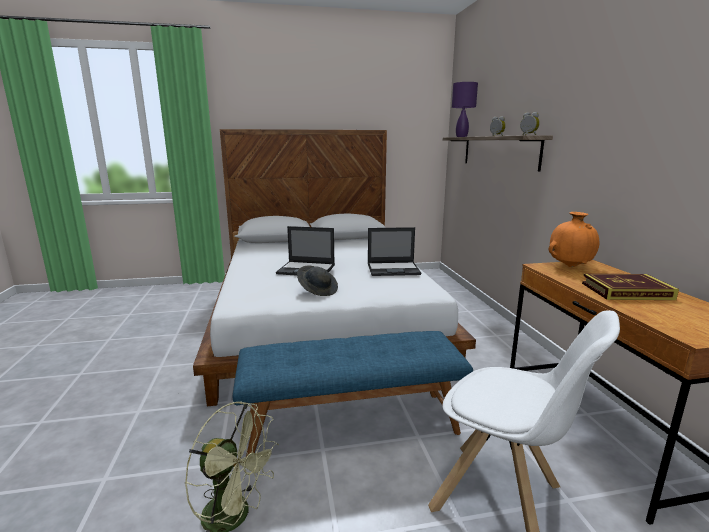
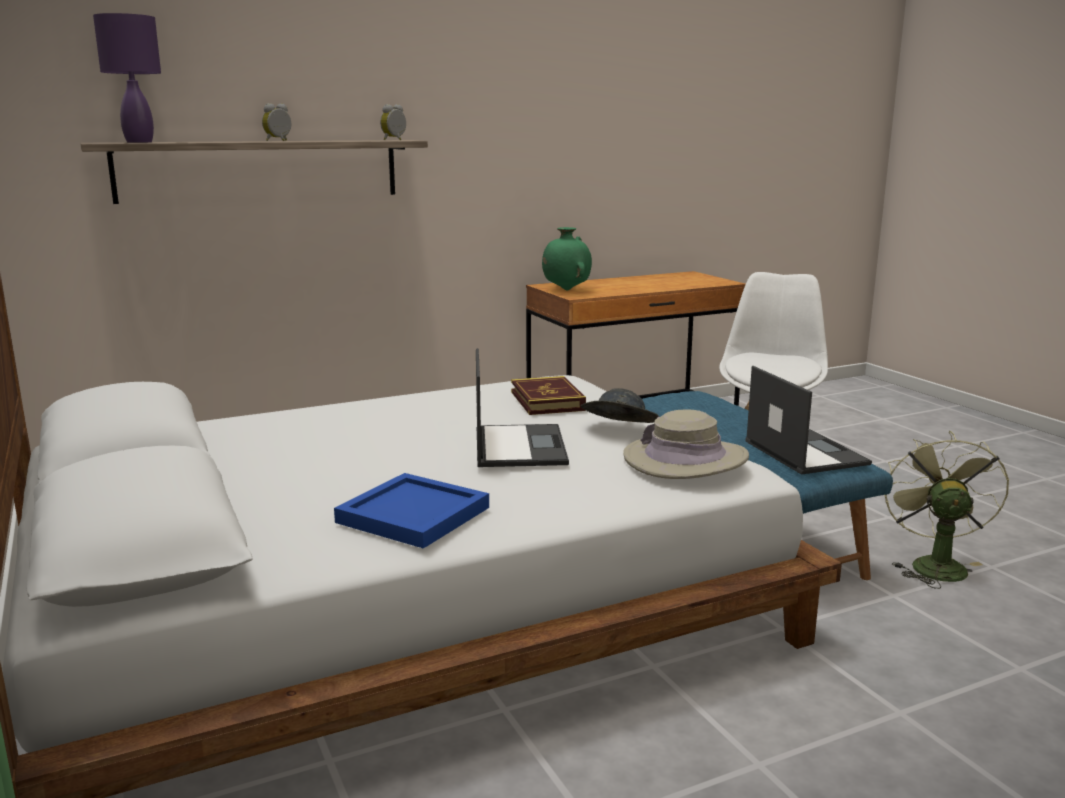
camera: 105 degrees left, 0 degrees up
(256, 292) = (685, 459): none -> beige hat
(261, 256) = (413, 514): none -> blue tray
(394, 269) = (465, 397): laptop -> laptop (804, 452)
(570, 266) = (566, 290): orange vase -> green vase
(626, 291) = (637, 284): book -> book (547, 401)

